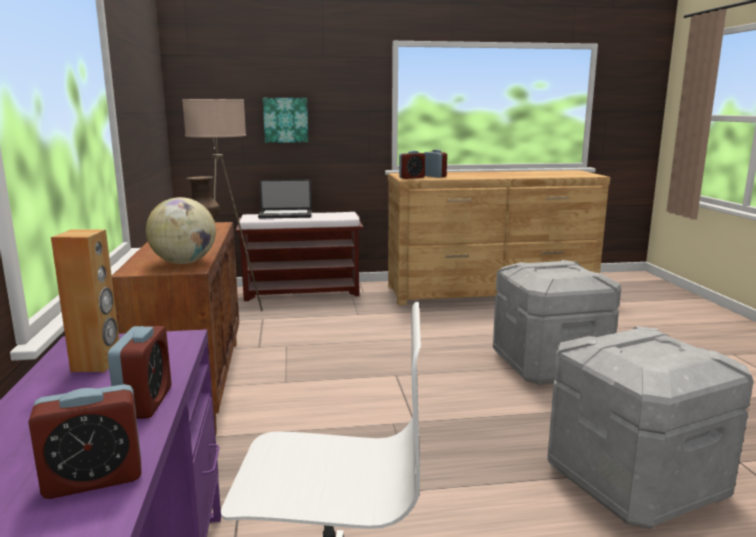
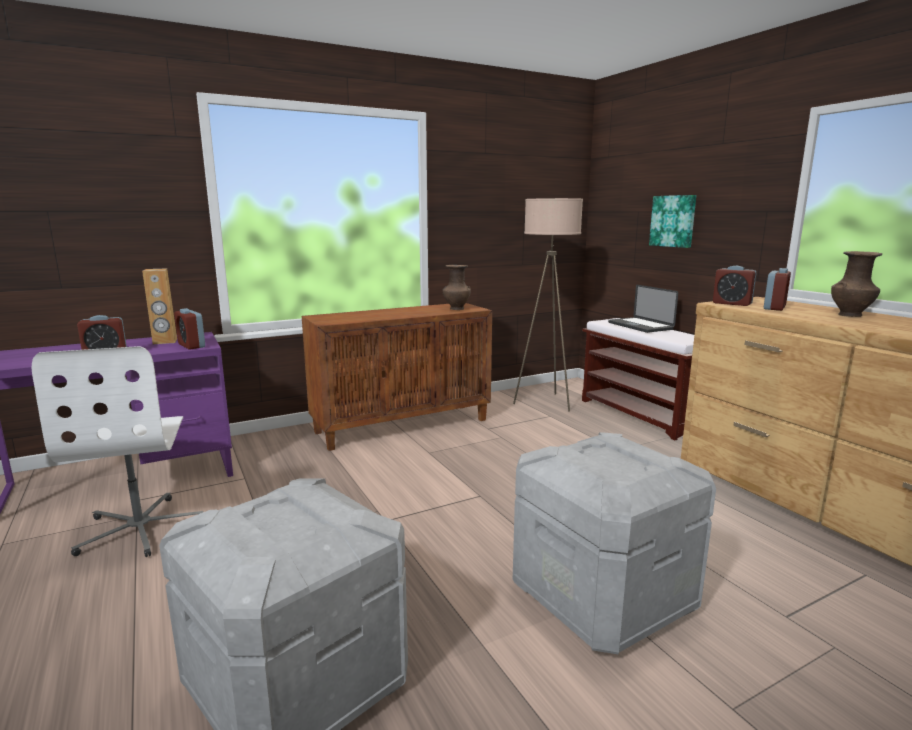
camera: 70 degrees right, 0 degrees up
(94, 479) = (27, 361): alarm clock -> alarm clock (191, 346)
(184, 262) = (343, 319): globe -> none
(469, 174) = (850, 315): none -> brown vase

